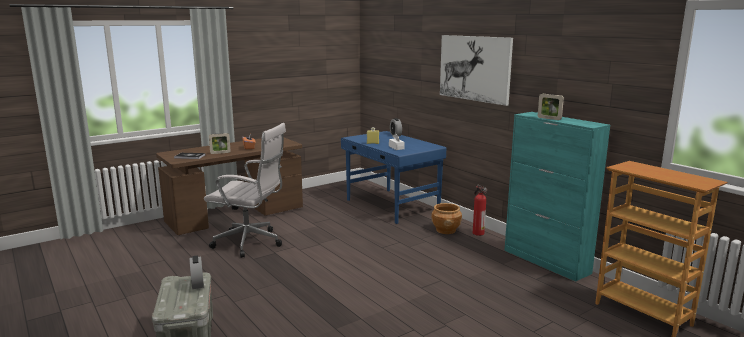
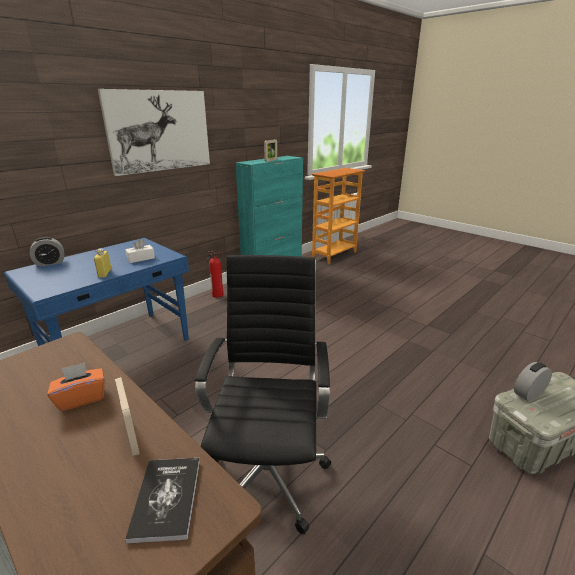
camera: 100 degrees left, 10 degrees up
(251, 243) = (268, 472): white office chair -> black office chair
(445, 230) = (210, 310): brown planter -> none

